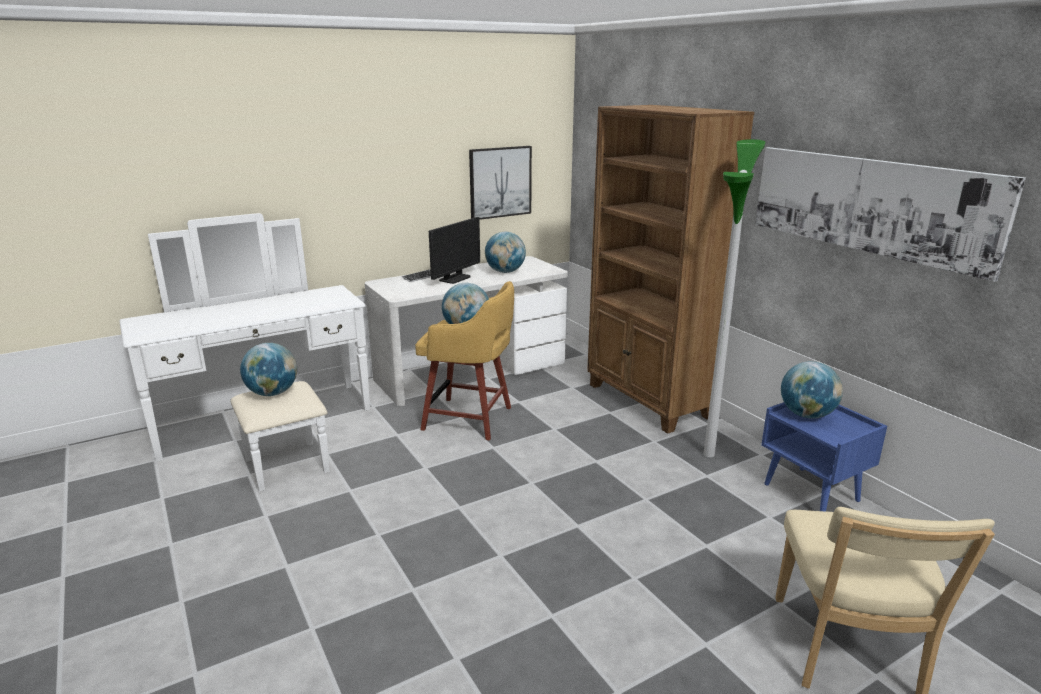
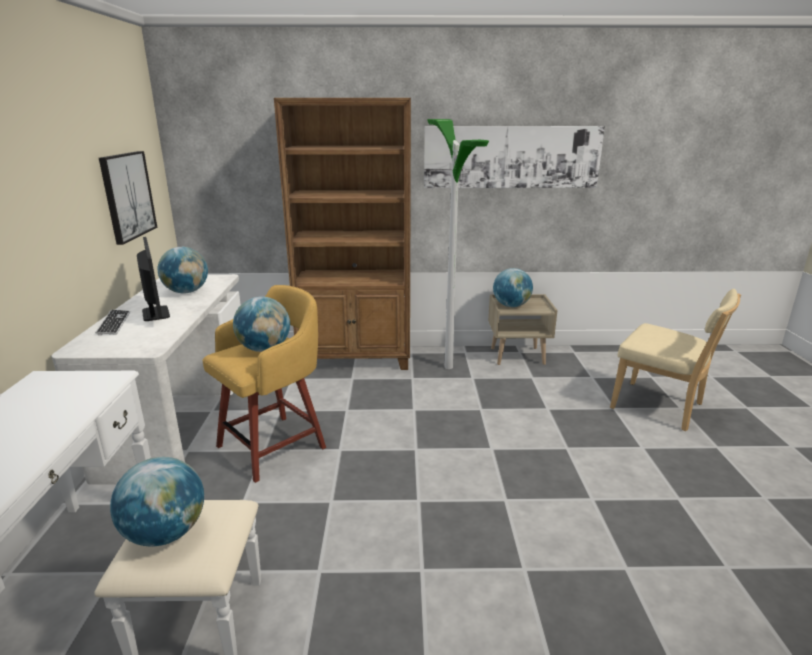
camera: 60 degrees left, 0 degrees up
(812, 492) = (518, 356): blue nightstand -> beige nightstand

